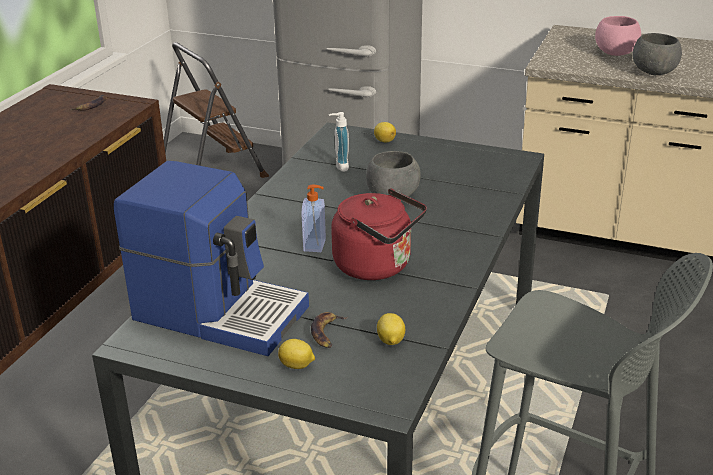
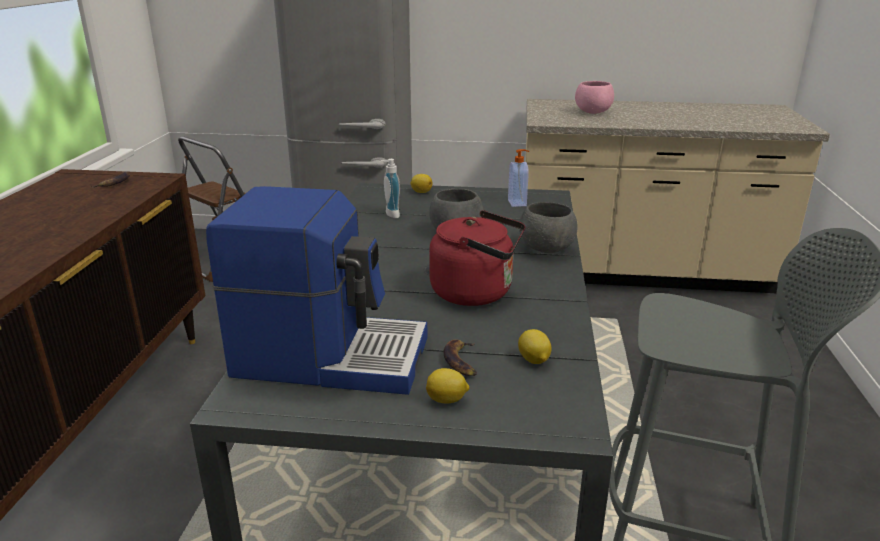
camera: 15 degrees left, 5 degrees down
(315, 245) = (403, 281): soap dispenser -> soap dispenser (518, 203)
(653, 73) = (634, 122): grey bowl -> grey bowl (546, 250)

